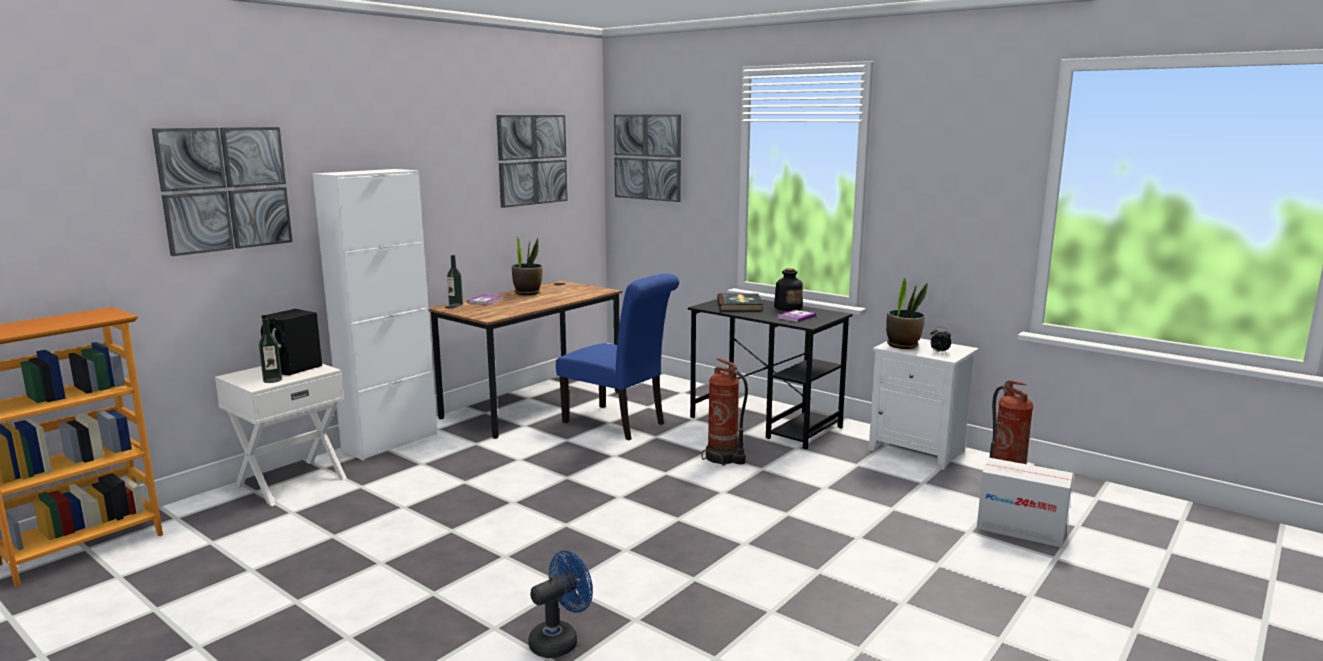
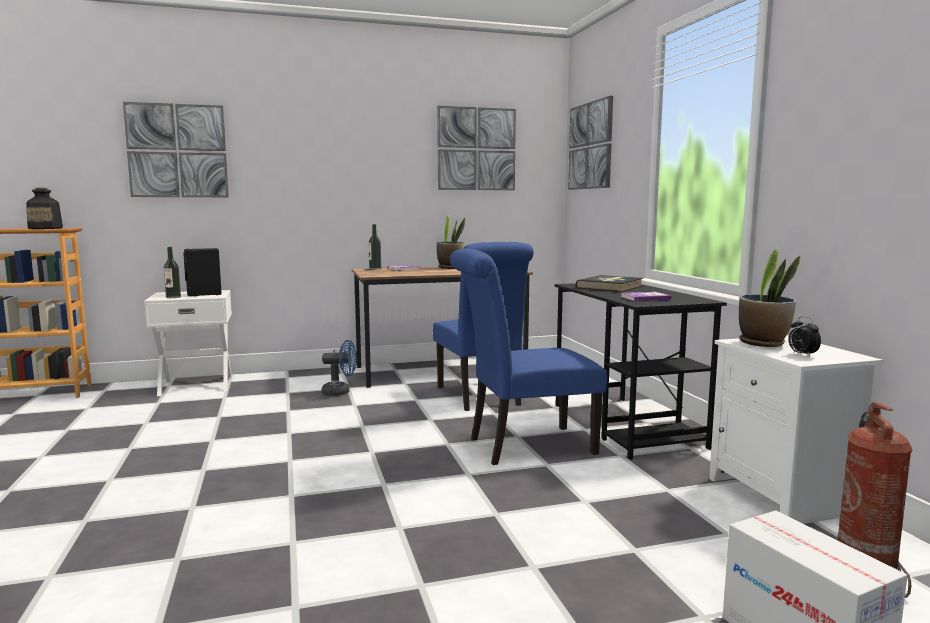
camera: 35 degrees right, 5 degrees down
(390, 442) = (297, 375): white cabinet -> none
(560, 640) = (96, 550): blue fan -> blue fan (340, 392)
(723, 459) = (523, 446): fire extinguisher -> blue chair
(788, 307) = (660, 292): bottle -> bottle (46, 228)

